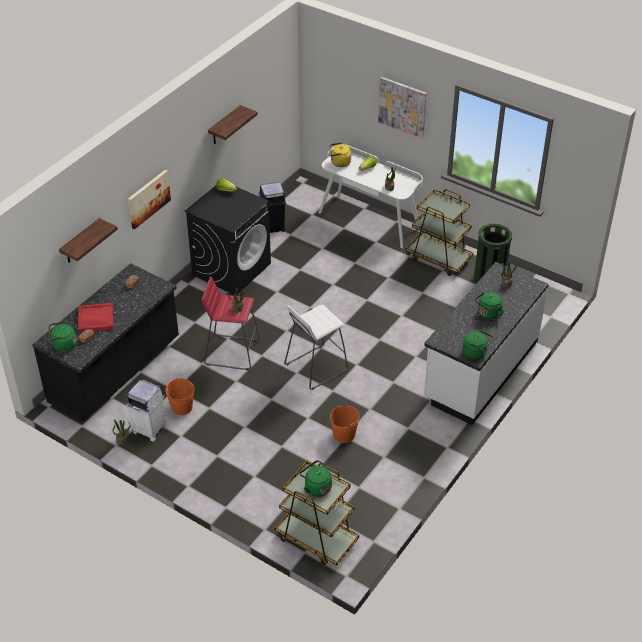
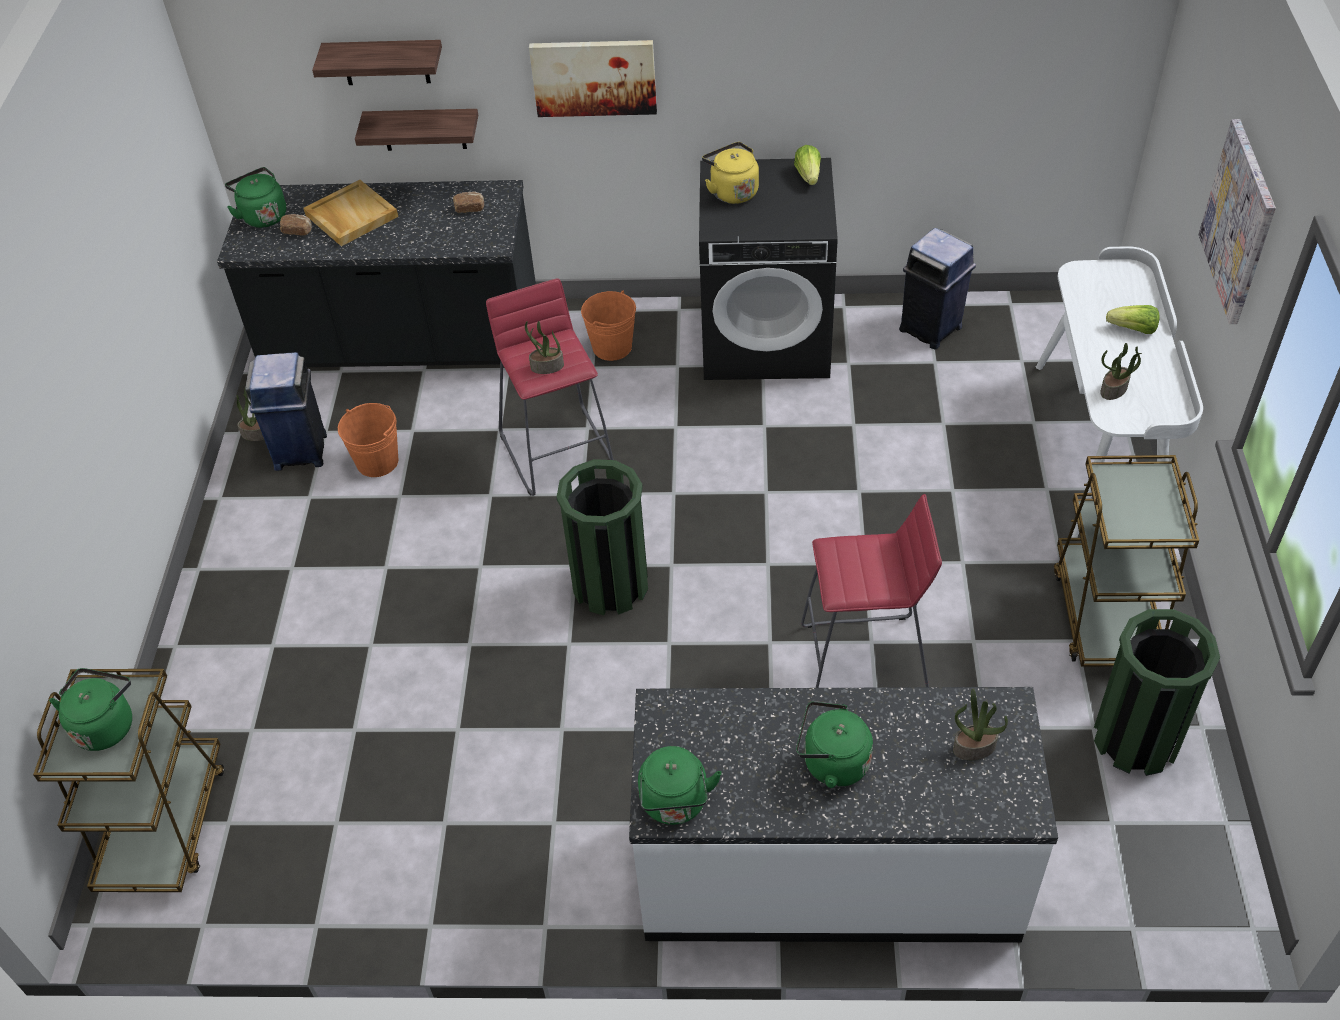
camera: 60 degrees right, 5 degrees up
(95, 319) = (350, 216): red tray -> beige tray
(149, 429) = (301, 450): white trash can -> blue trash can
(224, 126) = (867, 41): shelf -> shelf (423, 129)
(315, 367) = (610, 585): white stool -> green trash can
(339, 163) = (1100, 283): yellow kettle -> yellow kettle (732, 191)
(344, 434) = (463, 724): orange bucket -> orange bucket (612, 347)
(408, 321) = (865, 663): none -> red stool

